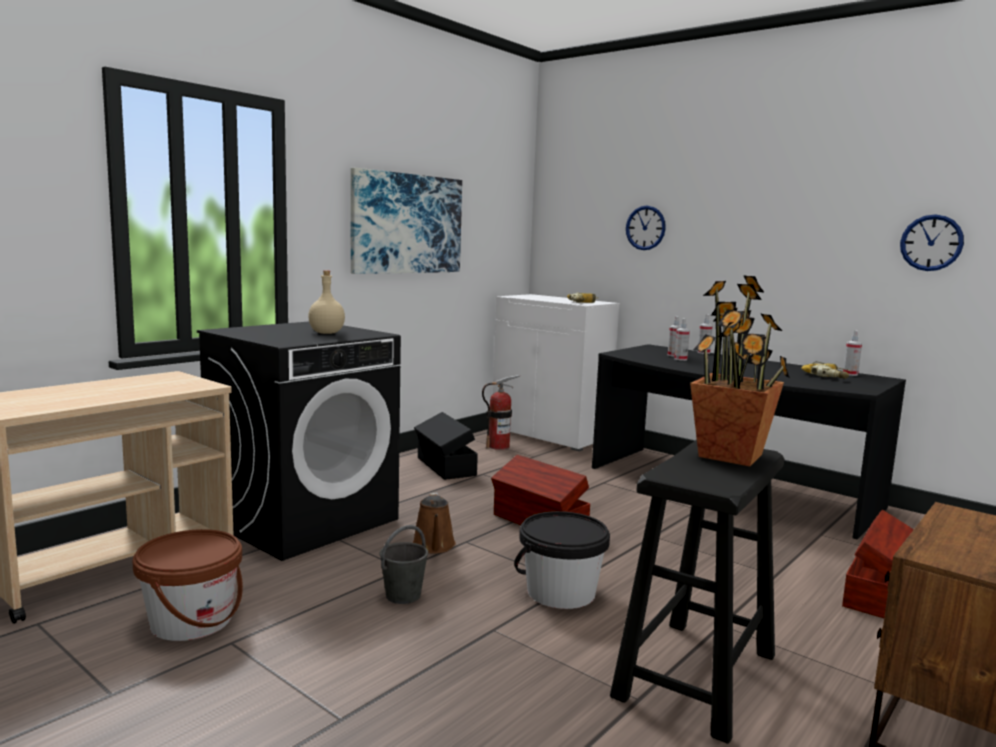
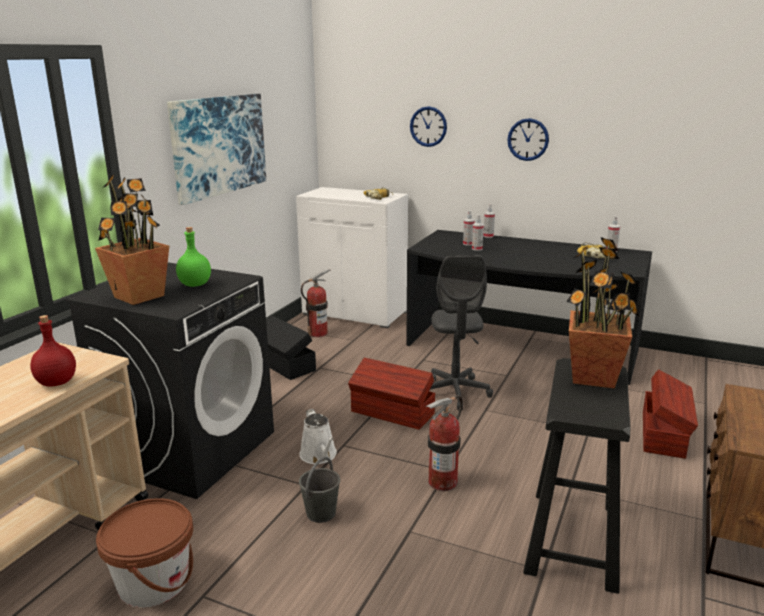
camera: 15 degrees left, 10 degrees up
(148, 392) = (56, 382): none -> red bottle
(265, 334) = (139, 296): none -> potted plant
(327, 333) = (195, 284): beige bottle -> green bottle
(434, 546) = (319, 456): brown watering can -> white watering can
(560, 592) = (442, 482): black bucket -> fire extinguisher
(624, 515) = (455, 392): none -> grey office chair
(931, 243) = (671, 142): wall clock -> wall clock (528, 139)

